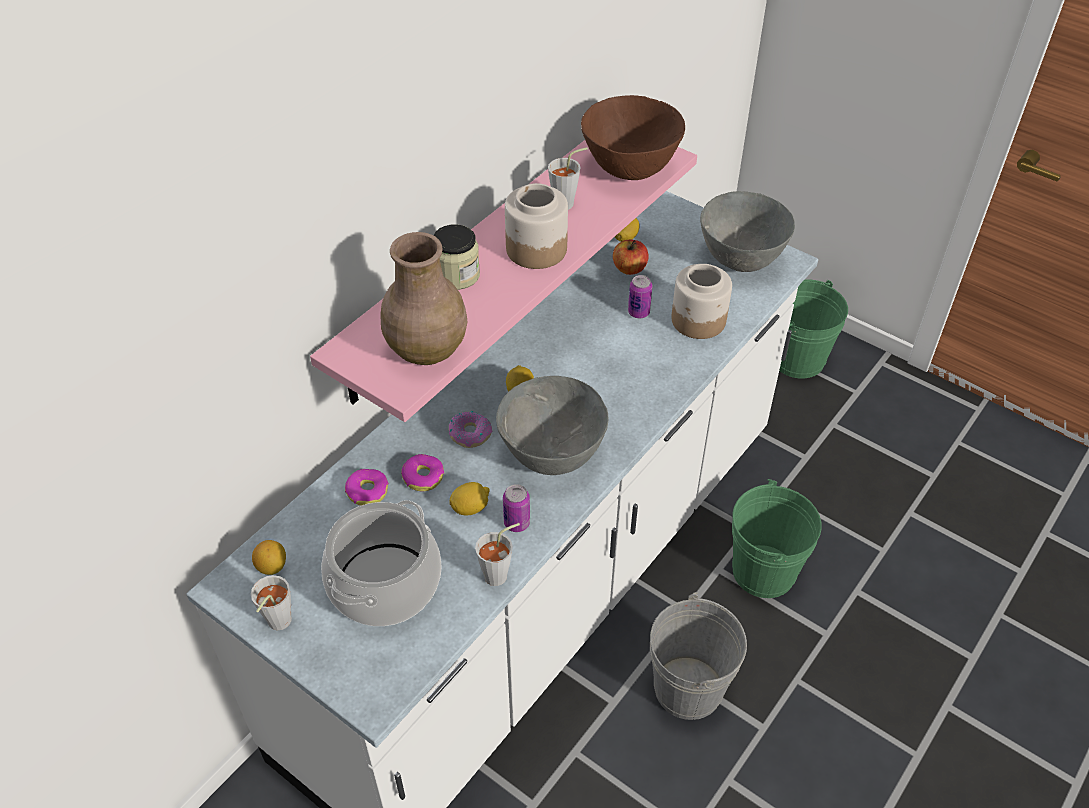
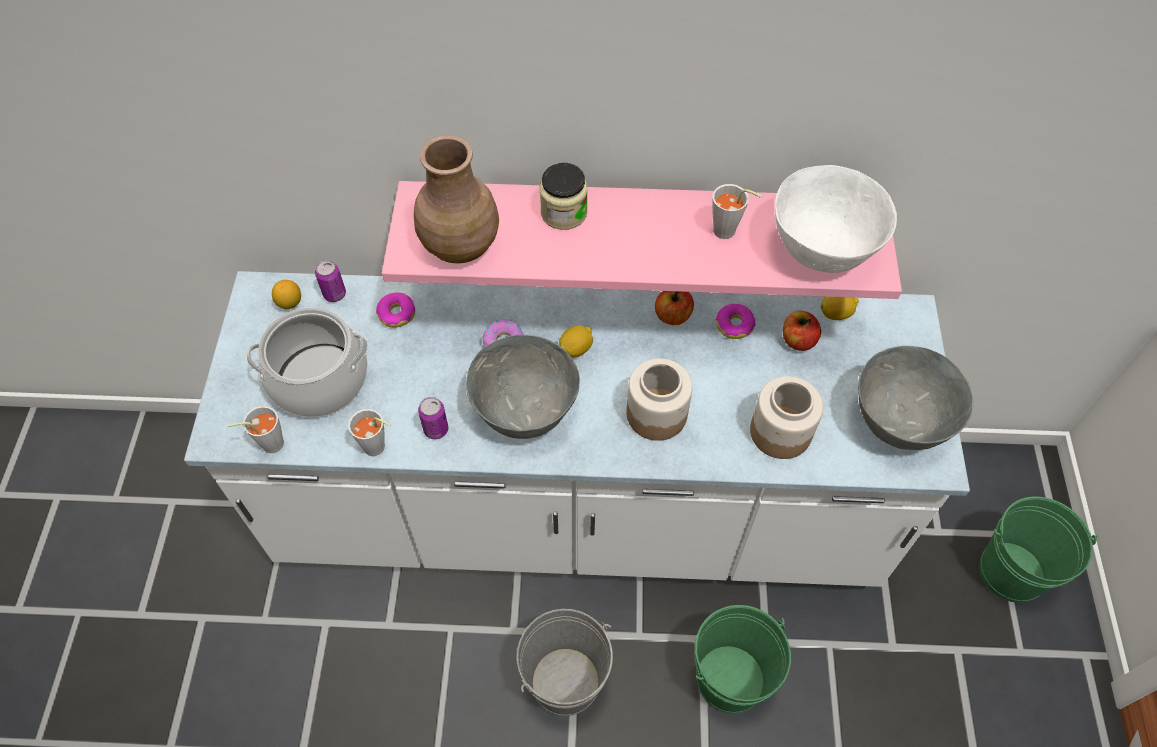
camera: 55 degrees right, 10 degrees up
(276, 624) = (243, 338): grey cup -> grey cup (267, 445)
(423, 477) = (436, 339): donut -> donut (734, 325)
(470, 508) = (429, 389): lemon -> none
(536, 249) = (645, 245): jar -> jar (656, 413)
(544, 320) = (673, 316): none -> apple
(630, 169) = (823, 251): brown bowl -> white bowl
(638, 312) = (747, 379): can -> can (334, 294)

